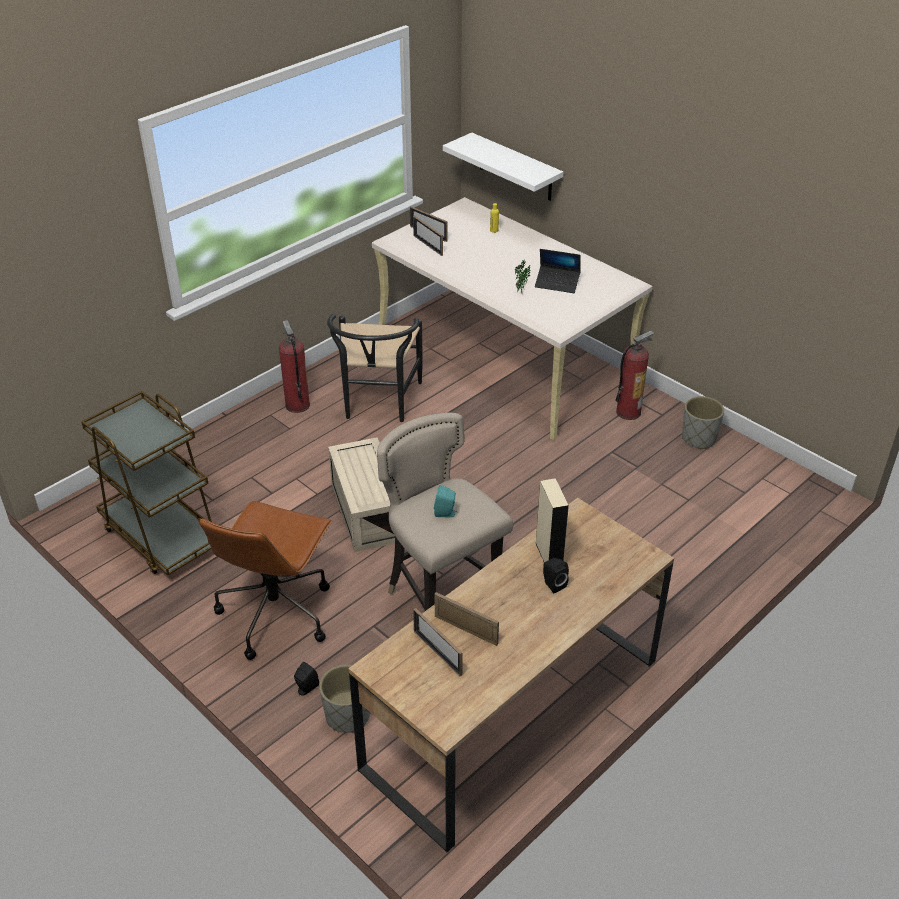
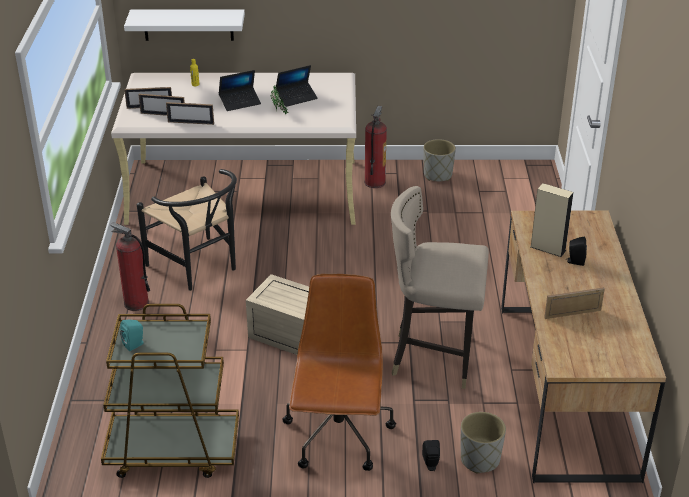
camera: 45 degrees left, 5 degrees down
(276, 612) = (338, 437): brown office chair -> brown office chair turned 150 degrees counterclockwise
(437, 652) = (578, 335): picture frame -> picture frame (191, 123)
(446, 513) = (451, 265): turquoise speaker -> turquoise speaker (135, 344)
(503, 264) = (240, 102): none -> laptop

